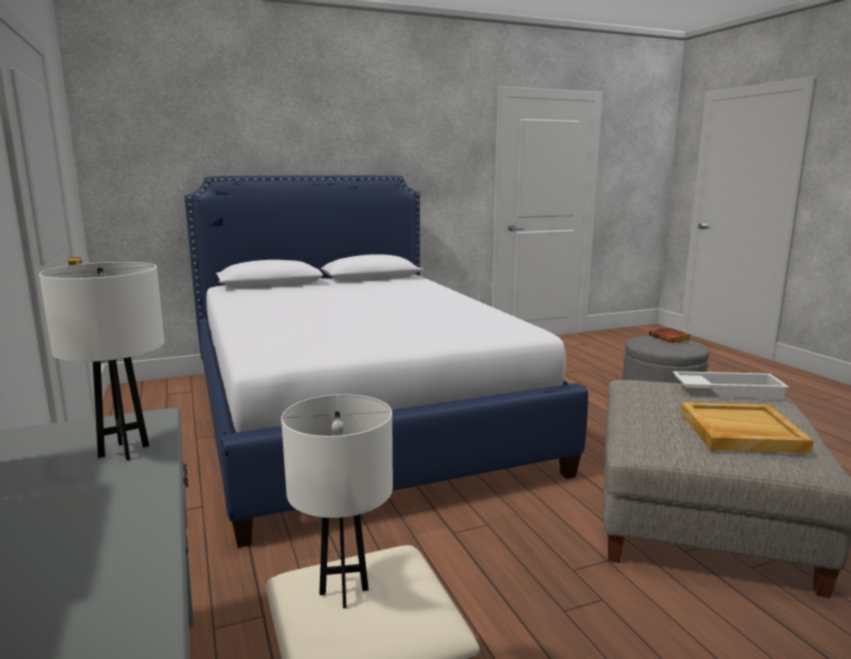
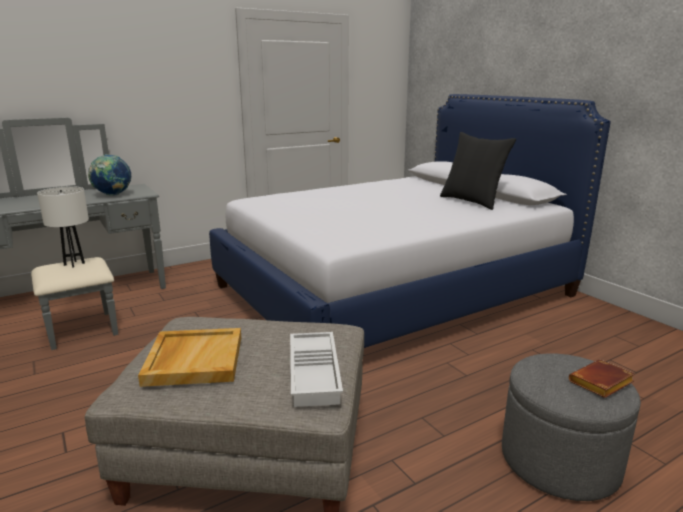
camera: 80 degrees right, 5 degrees up
(124, 451) = (113, 195): white table lamp -> globe
(377, 286) = (472, 201): none -> black pillow

